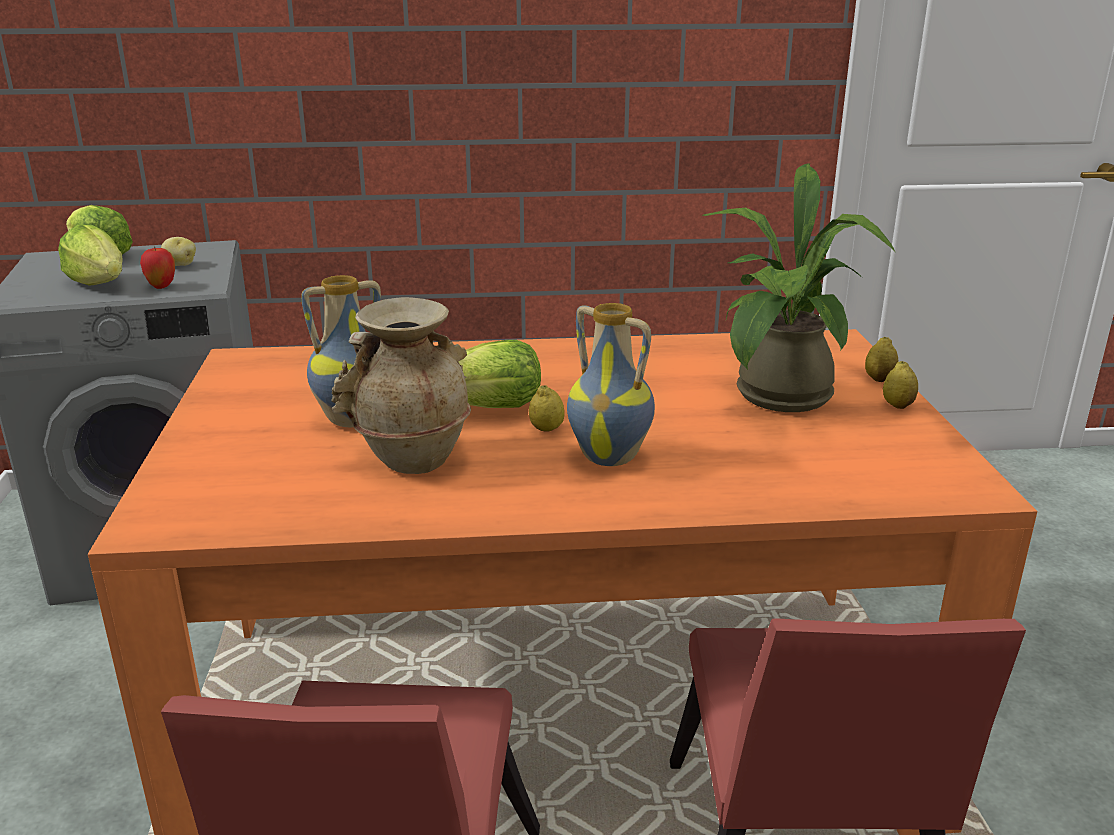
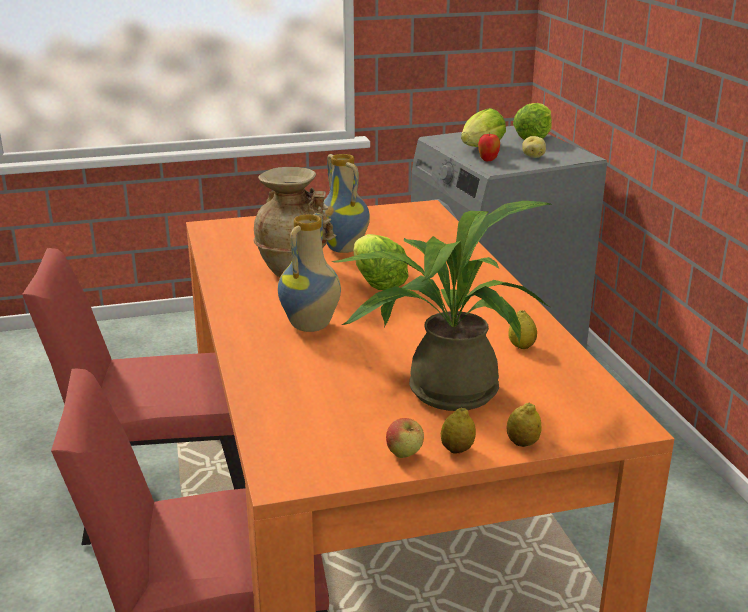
camera: 80 degrees right, 0 degrees up
(546, 429) = (349, 303): lemon -> lemon (521, 346)
(915, 429) = (404, 455): none -> apple

